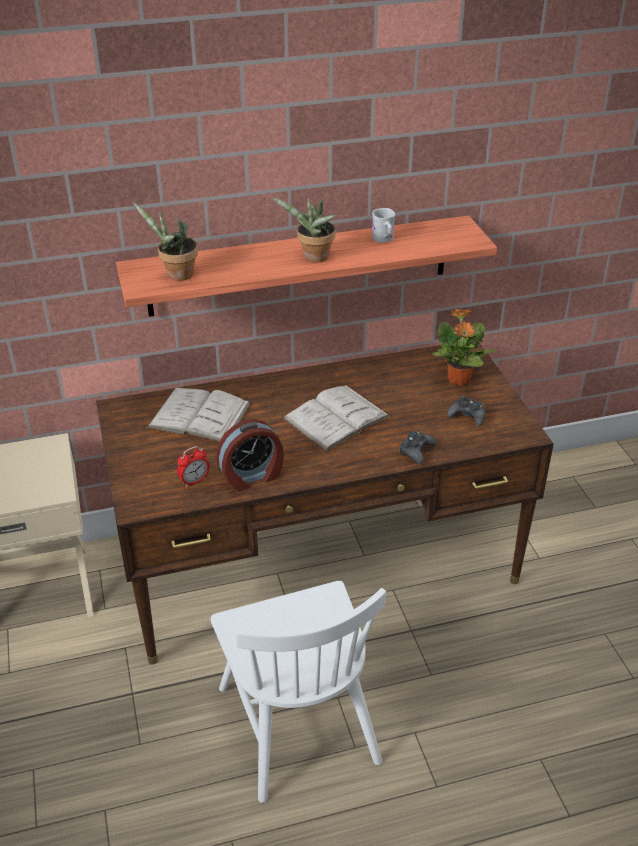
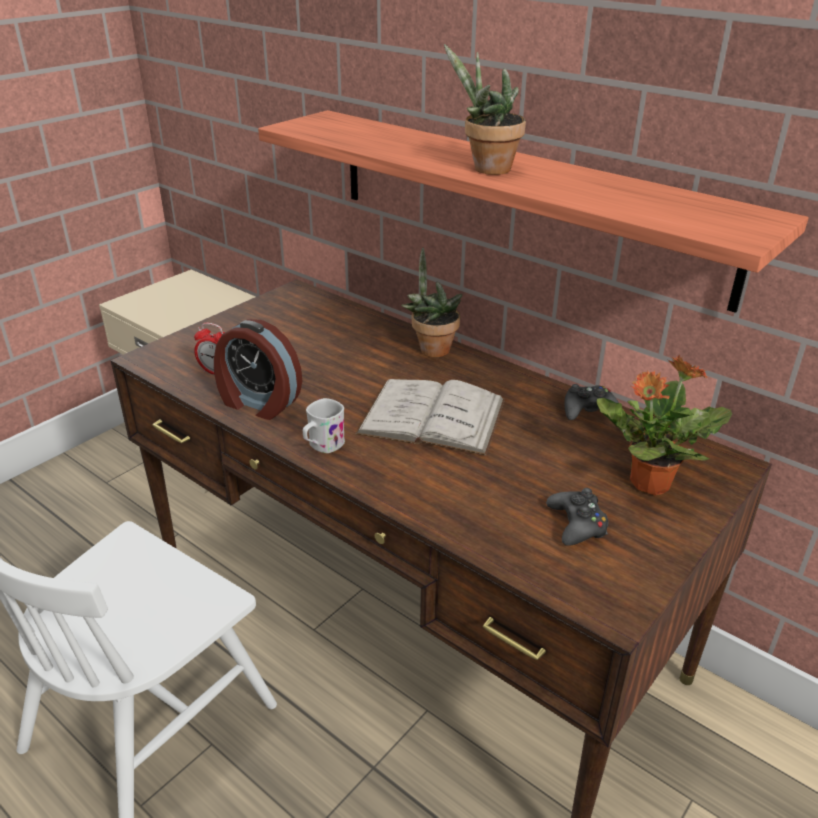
camera: 55 degrees right, 5 degrees down
(176, 275) = (337, 131): potted plant -> potted plant (431, 348)
(199, 416) = (332, 334): white book -> none
(384, 239) = (612, 188): white mug -> white mug (322, 446)
(416, 451) = (437, 506): black game controller -> black game controller (589, 411)

